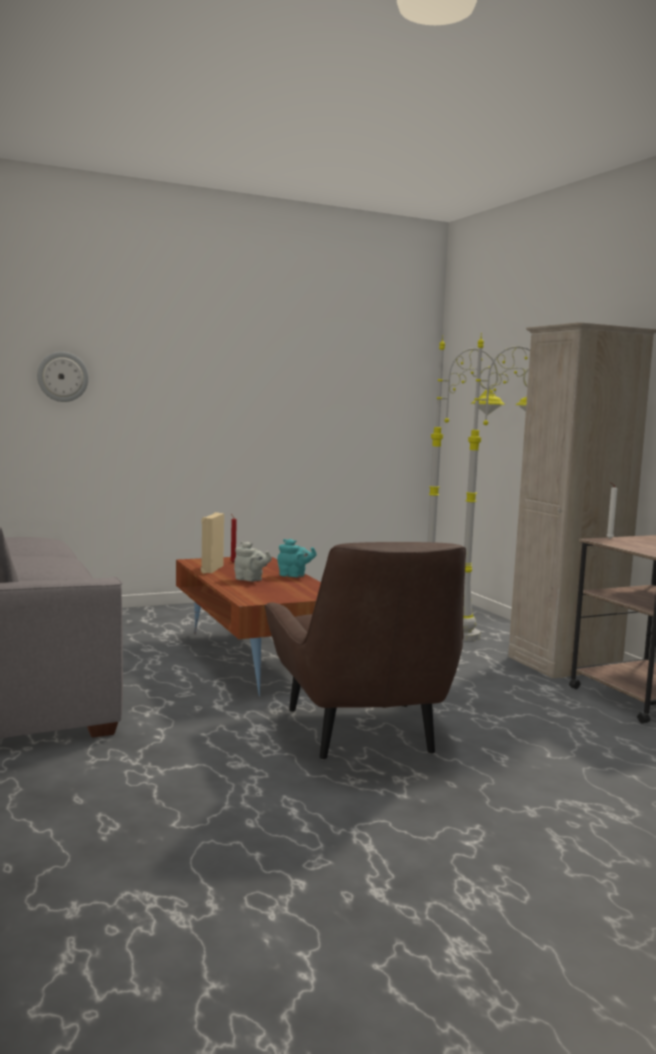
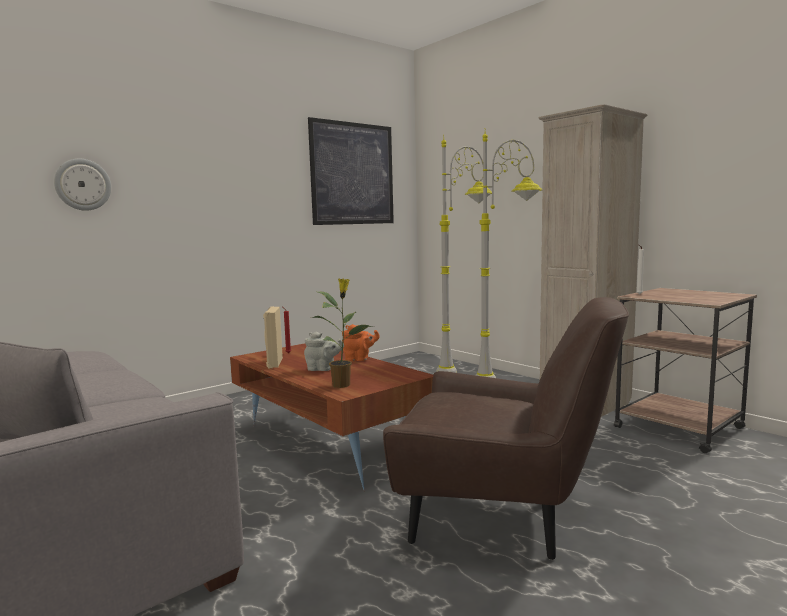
camera: 15 degrees left, 0 degrees up
(254, 594) = (342, 385): none -> potted plant
(294, 576) = (359, 359): turquoise teapot -> orange teapot
(355, 369) = (352, 174): none -> picture
(365, 735) = (501, 518): brown armchair -> brown armchair turned 45 degrees counterclockwise

